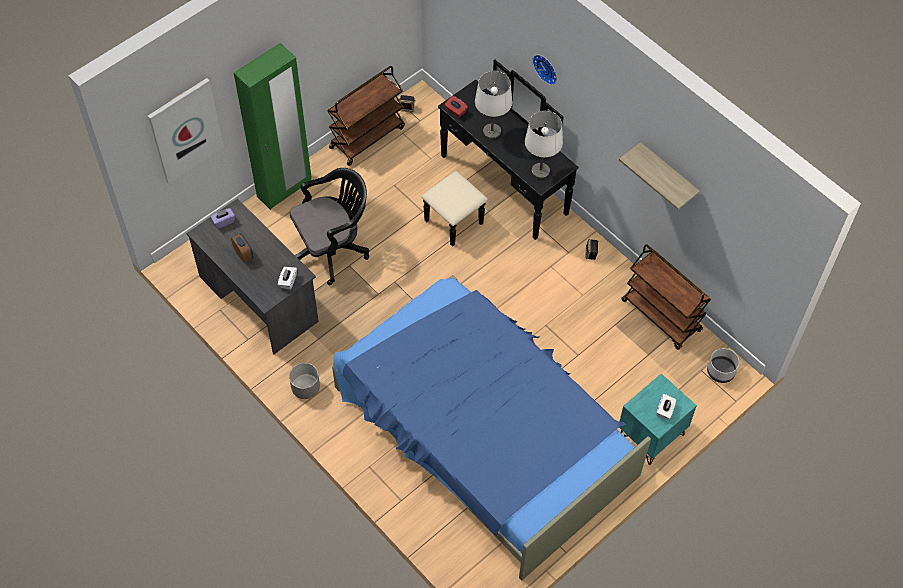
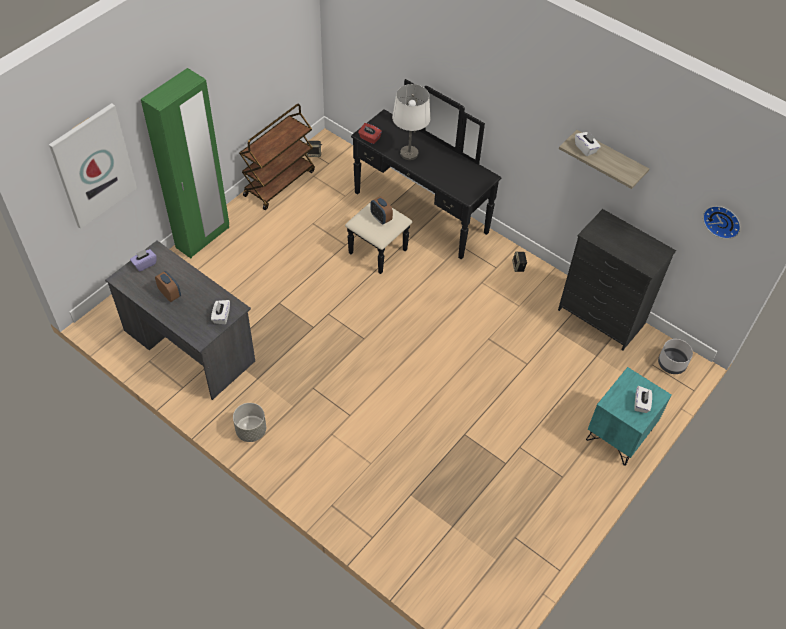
camera: 10 degrees left, 5 degrees down
(332, 249) = (260, 289): black office chair -> none
(456, 193) = (381, 218): none -> alarm clock
(483, 429) = (445, 450): blue bed -> none
(540, 171) = (465, 185): white table lamp -> none
(546, 68) = (464, 73): wall clock -> wall clock (723, 220)
(644, 163) = (585, 148): none -> white tissue box
(662, 316) = (601, 317): brown cart -> black dresser

